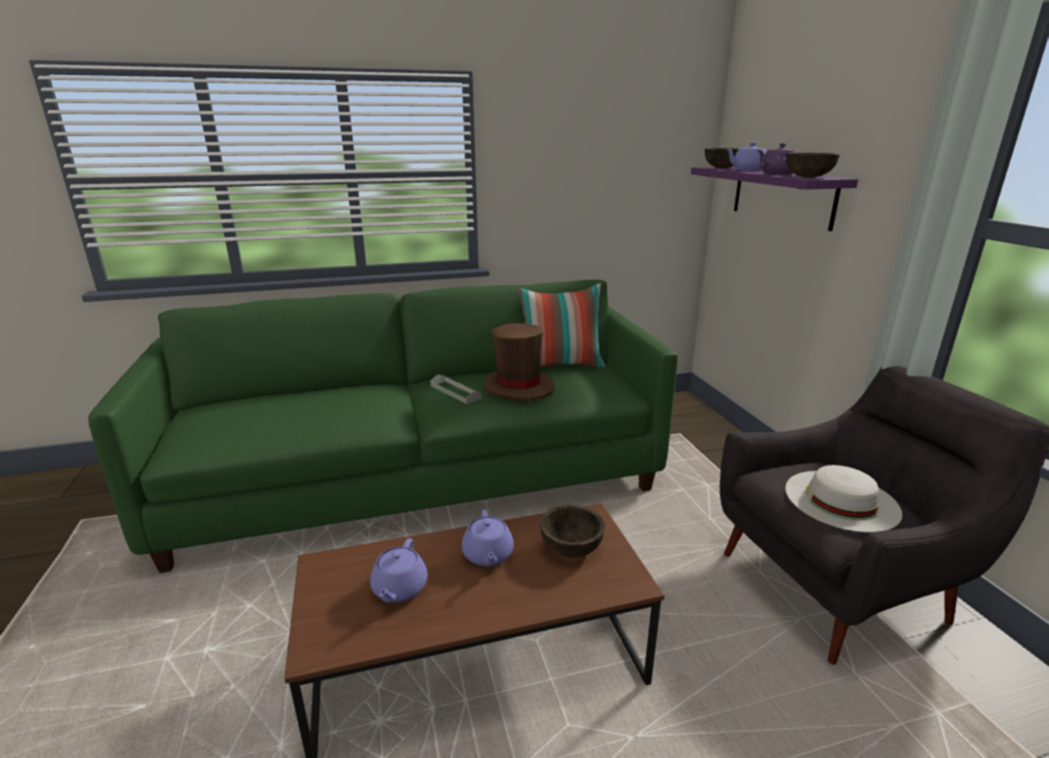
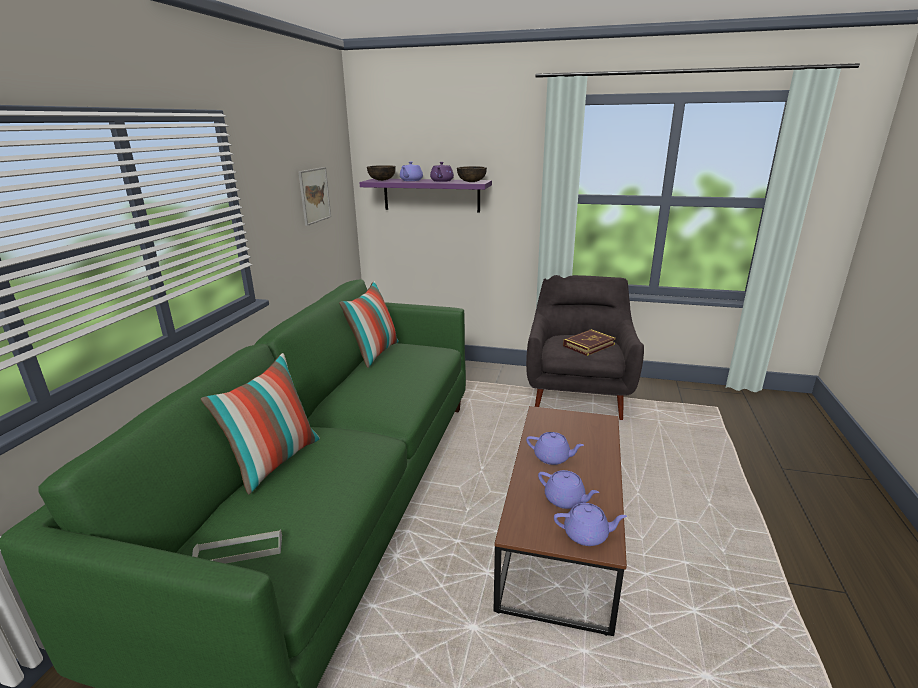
camera: 60 degrees left, 0 degrees up
(327, 391) = (274, 461): none -> pillow
(334, 625) = (587, 535): none -> purple teapot
(455, 392) = (367, 401): grey tray -> grey tray (239, 551)
(518, 387) = (393, 376): brown hat -> none
(571, 548) = (565, 428): brown bowl -> none
(616, 176) = (314, 195): none -> picture
(841, 500) = (589, 345): white hat -> book

